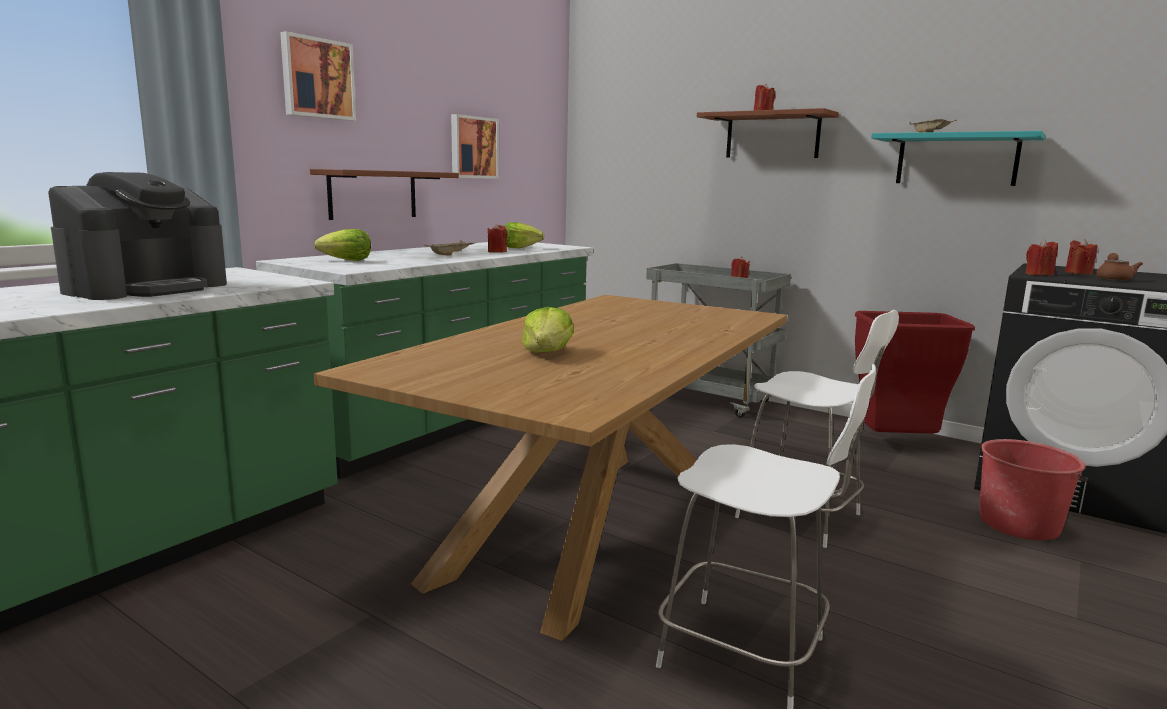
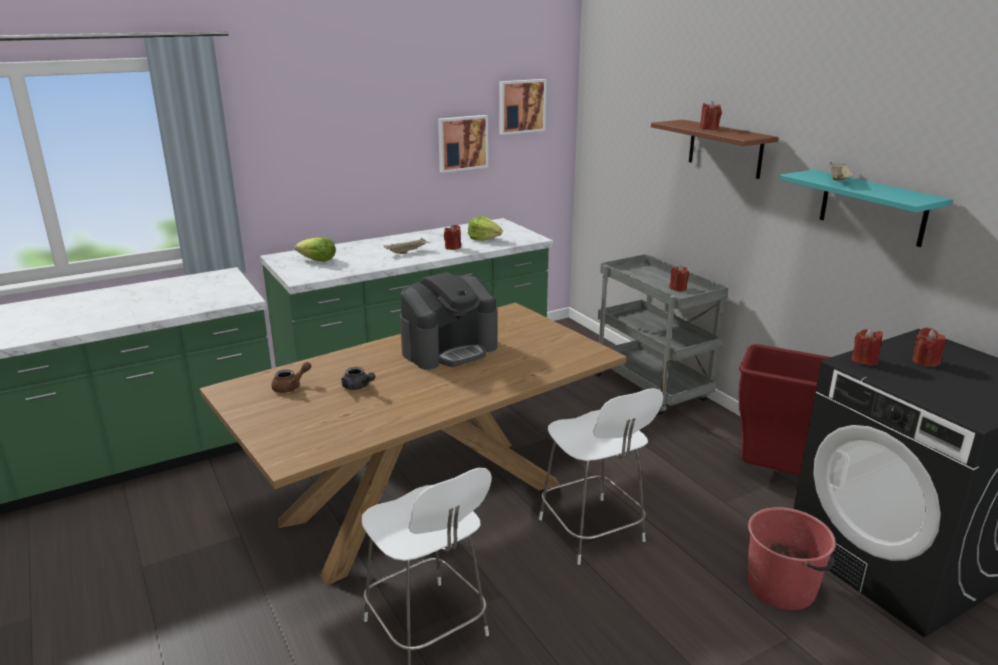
camera: 25 degrees right, 10 degrees up
(147, 288) = (152, 300): coffee machine -> coffee machine (449, 349)
(317, 78) = (307, 114): picture -> picture (521, 106)
(373, 194) = (360, 195): brown shelf -> none
(547, 353) = (358, 387): lettuce -> grey teapot
(1113, 279) = (933, 381): brown teapot -> brown teapot (291, 387)

